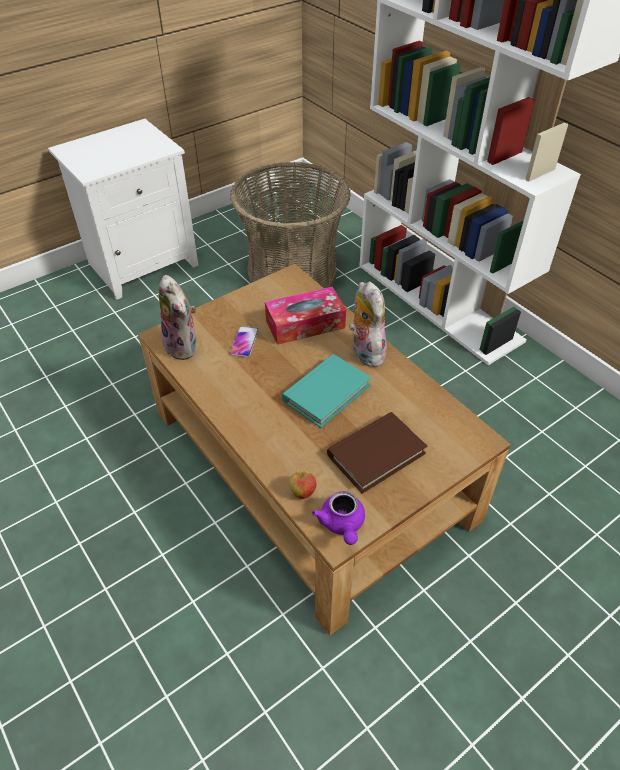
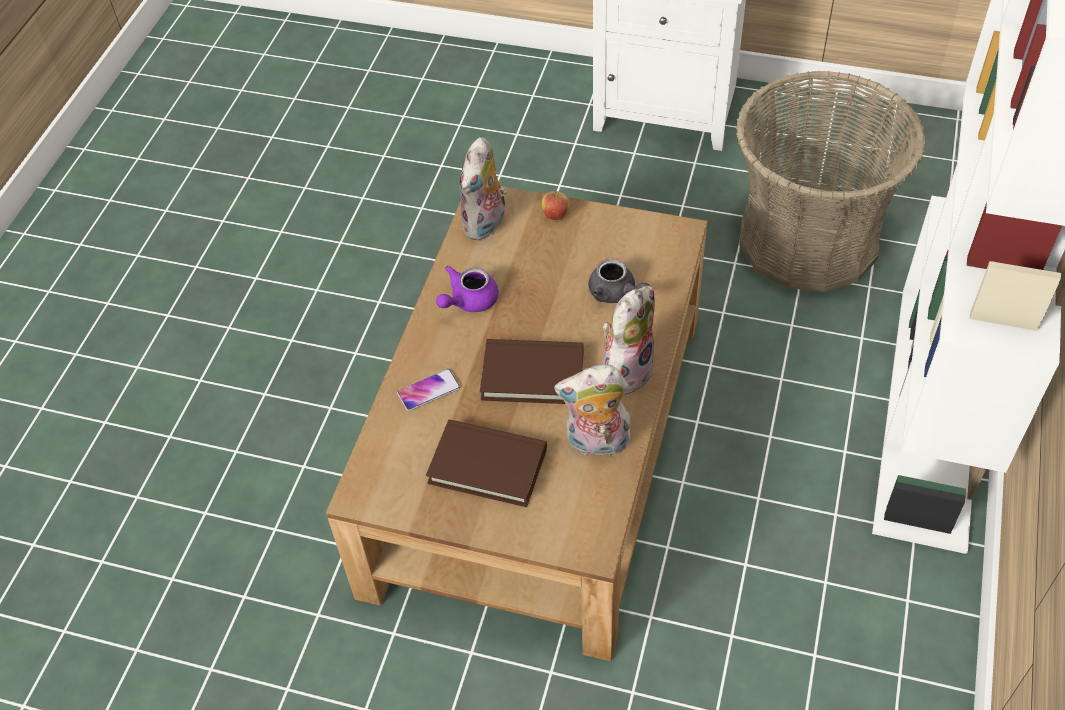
camera: 55 degrees right, 5 degrees up
(244, 342) = (538, 264): phone -> phone (428, 390)
(302, 492) = (389, 436): apple -> apple (555, 215)
(305, 324) = (616, 294): tissue box -> grey teapot
(326, 393) = (532, 375): turquoise book -> brown book
(342, 525) = (377, 490): purple teapot -> purple teapot (468, 301)
(406, 395) = (596, 443): none -> plush toy

